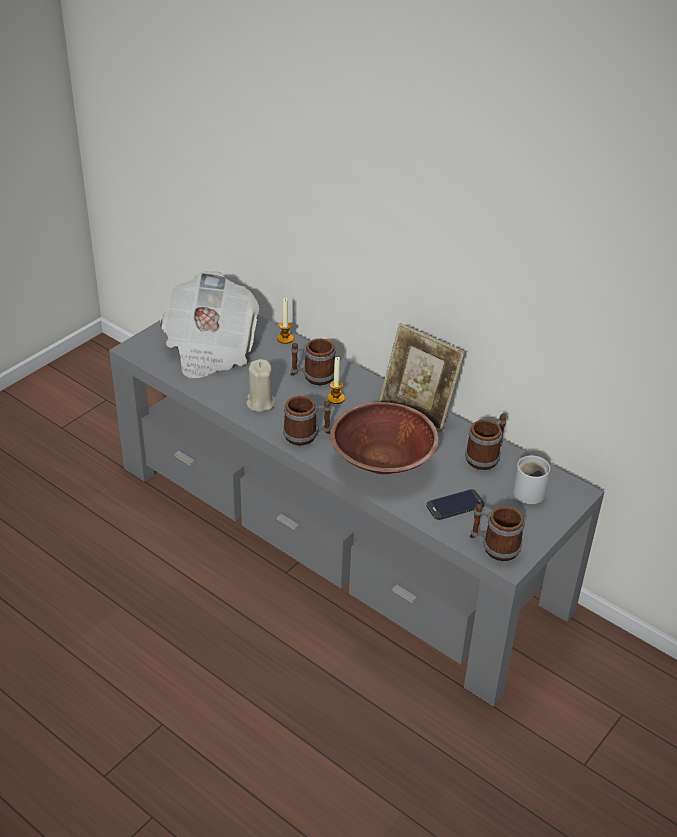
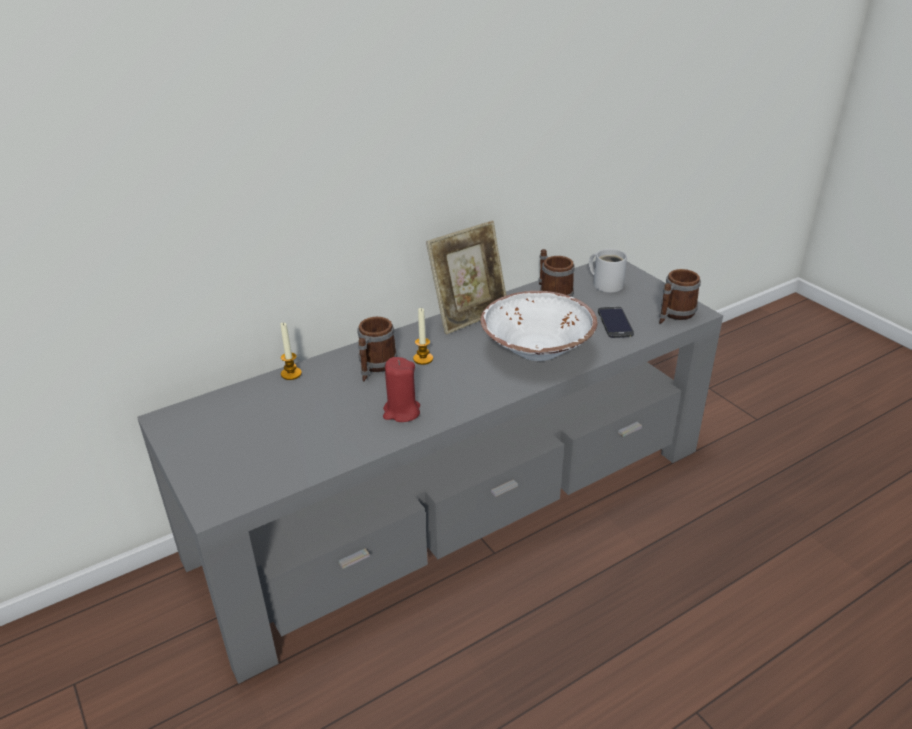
camera: 70 degrees left, 5 degrees down
(210, 348) = (266, 435): newspaper -> none
(260, 402) = (401, 412): beige candle -> red candle
(307, 435) = (477, 388): mug -> none
(382, 460) = (537, 349): brown bowl -> white bowl

